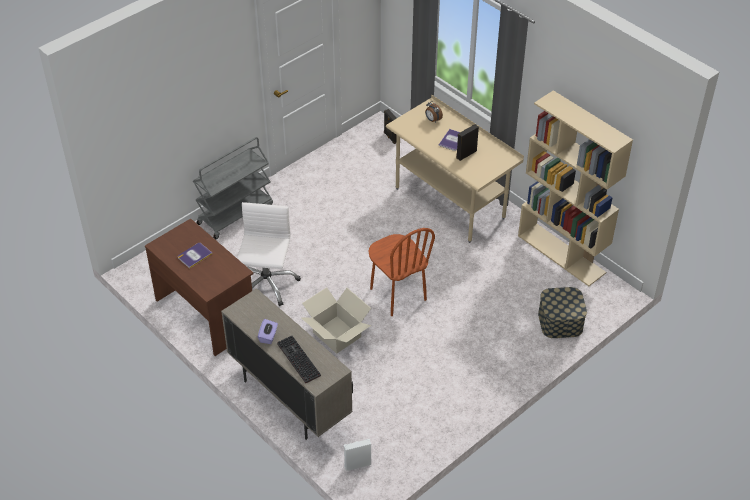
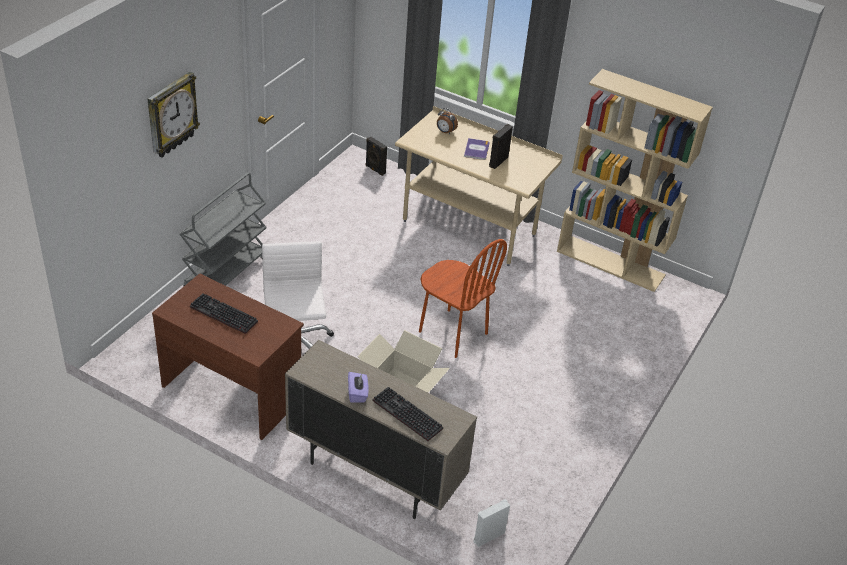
camera: 20 degrees left, 5 degrees down
(185, 91) = (171, 115): none -> wall clock
(194, 255) = (221, 315): book -> keyboard
(560, 321) = (642, 333): storage box -> none

